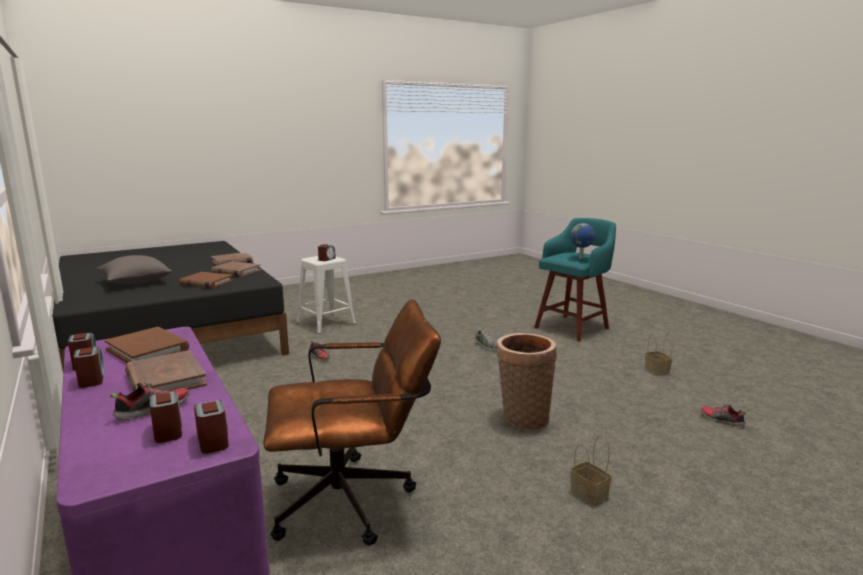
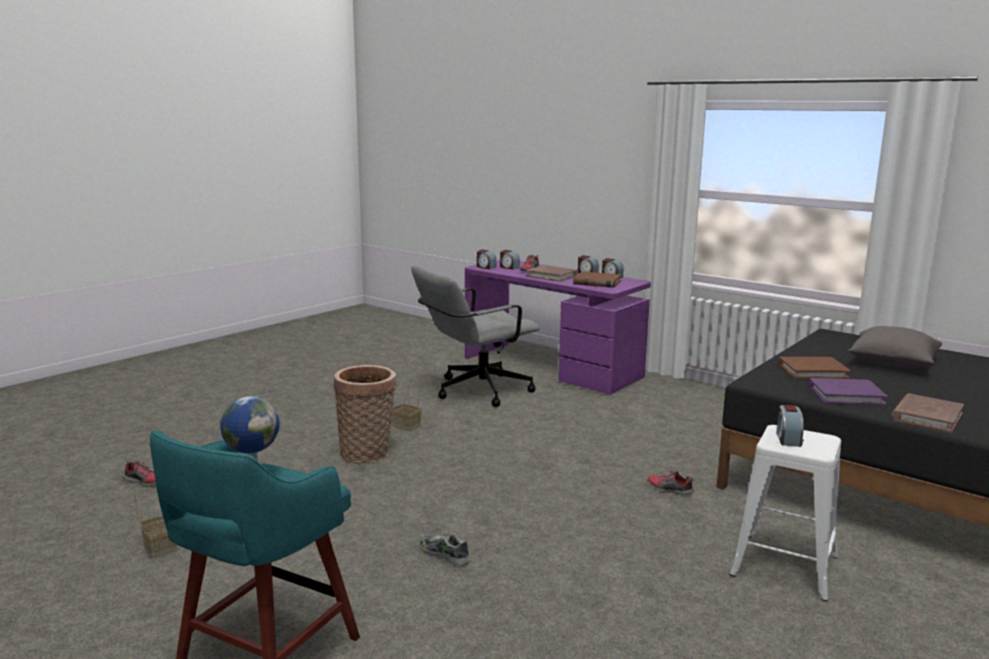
camera: 160 degrees right, 0 degrees up
(236, 271) = (845, 395): brown book -> purple book
(354, 500) = (474, 391): brown office chair -> grey office chair
(587, 493) = (315, 413): basket -> basket (407, 426)

